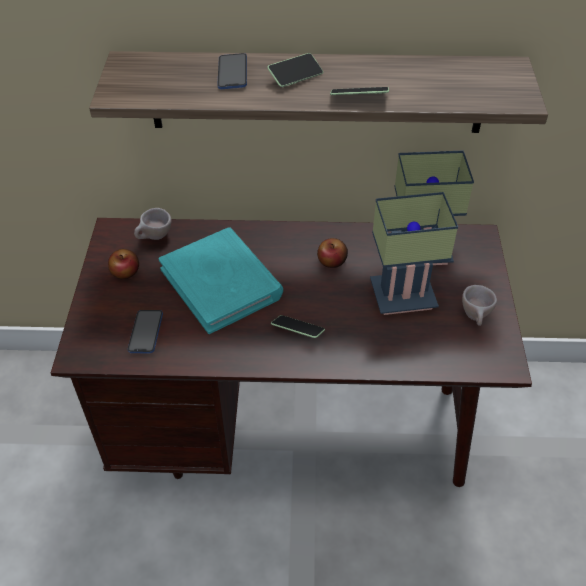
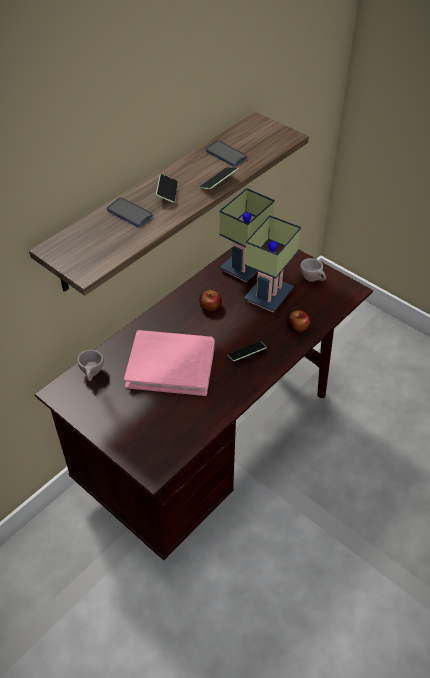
camera: 50 degrees left, 0 degrees up
(125, 272) = (107, 407): apple -> apple (297, 327)
(145, 332) = (172, 425): phone -> phone (226, 154)
(221, 283) = (171, 365): turquoise book -> pink book

